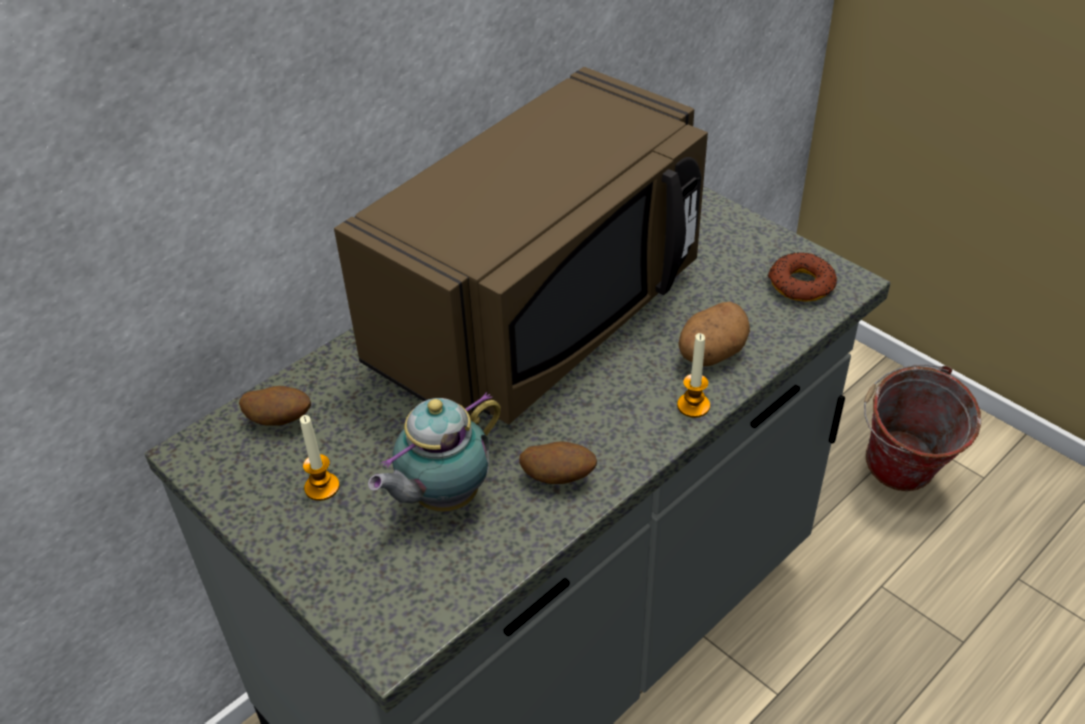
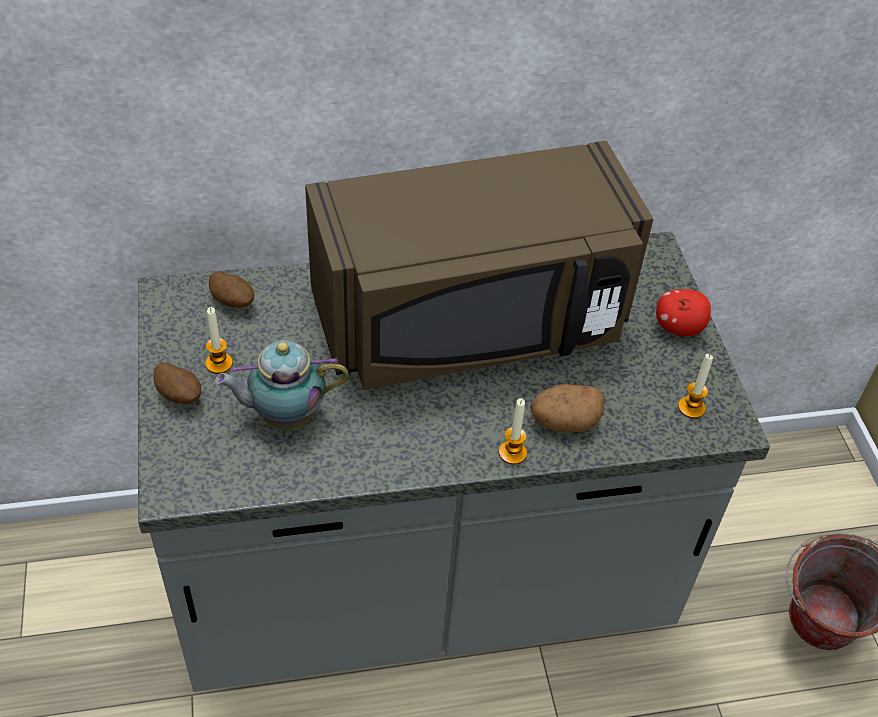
camera: 30 degrees right, 5 degrees up
(558, 477) = (370, 447): potato -> potato (180, 396)
(725, 226) = (678, 328): none -> apple
(801, 284) = (691, 408): donut -> candle

